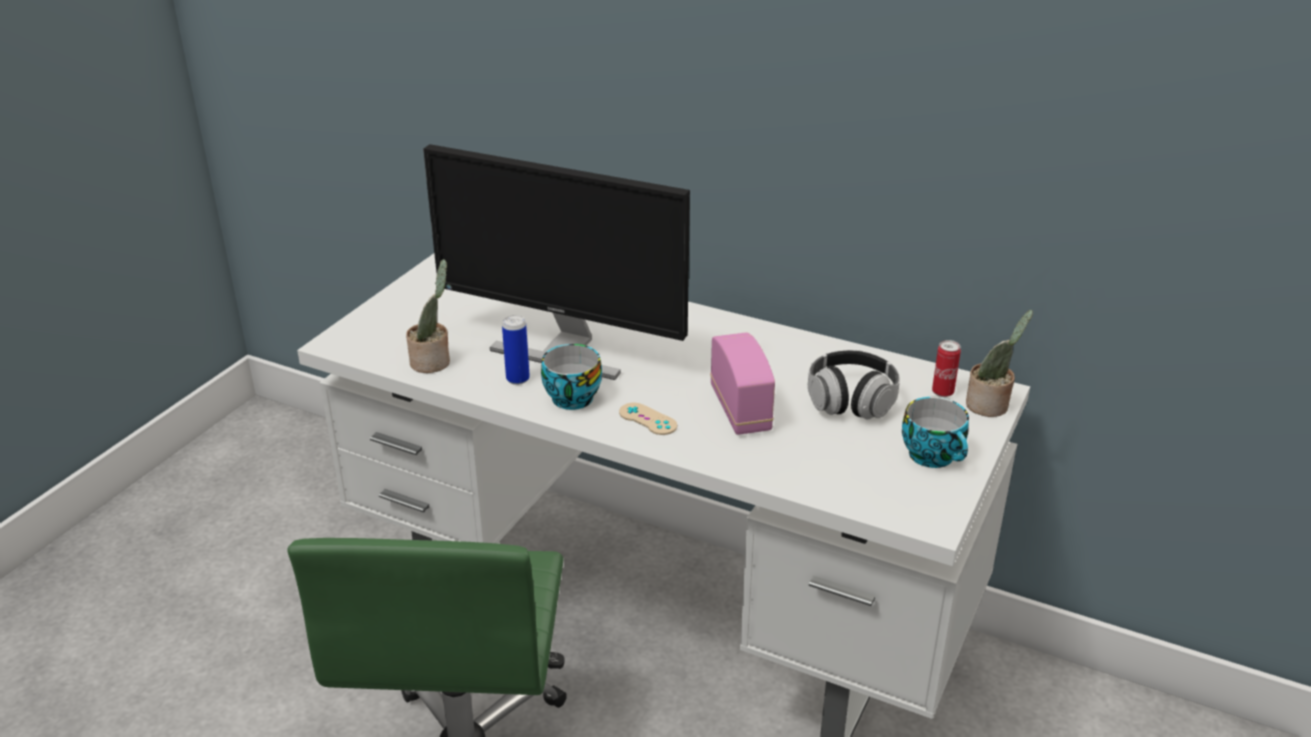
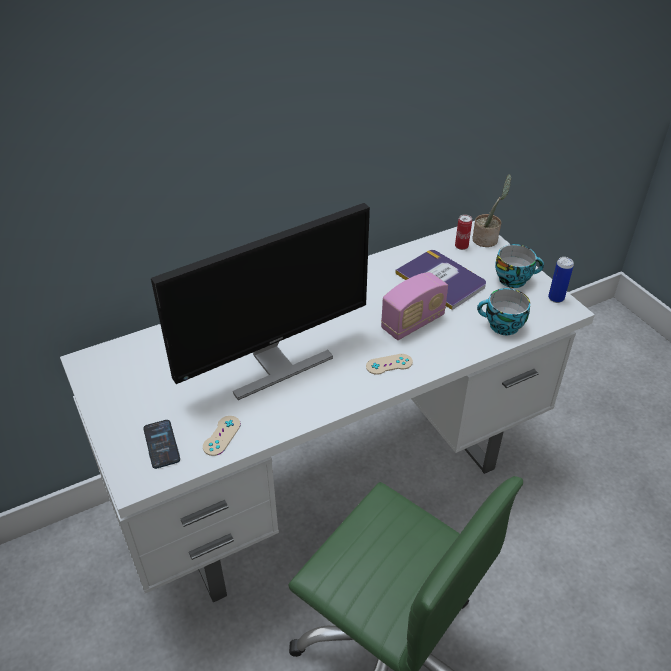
camera: 55 degrees left, 10 degrees up
(391, 336) = (161, 444): none -> phone
(433, 362) = (221, 435): potted plant -> beige game controller
(517, 379) = (287, 402): can -> can (556, 298)
(569, 397) = (333, 387): cup -> cup (502, 326)
(740, 409) = (413, 323): radio -> radio turned 120 degrees clockwise
(851, 400) = (441, 279): headphones -> book

